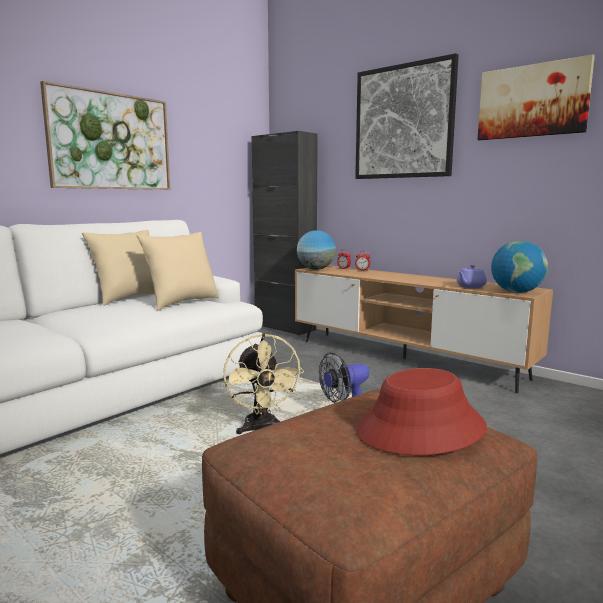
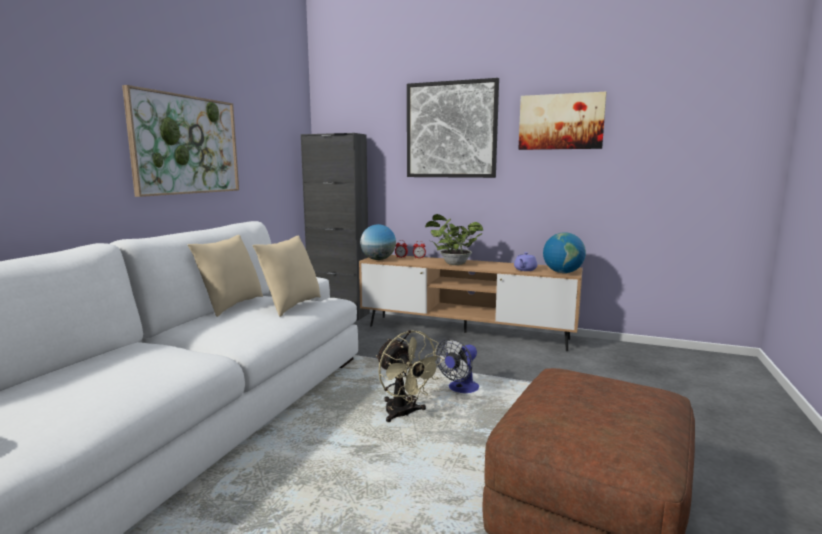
camera: 20 degrees left, 0 degrees up
(392, 277) = (453, 263): none -> potted plant
(421, 429) = (627, 397): red hat -> none

